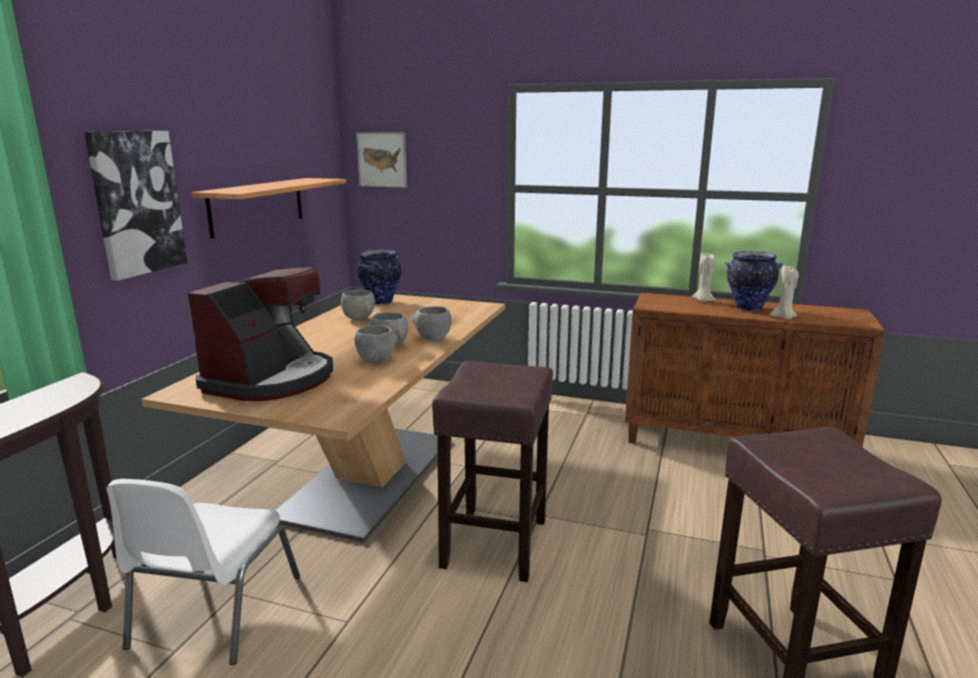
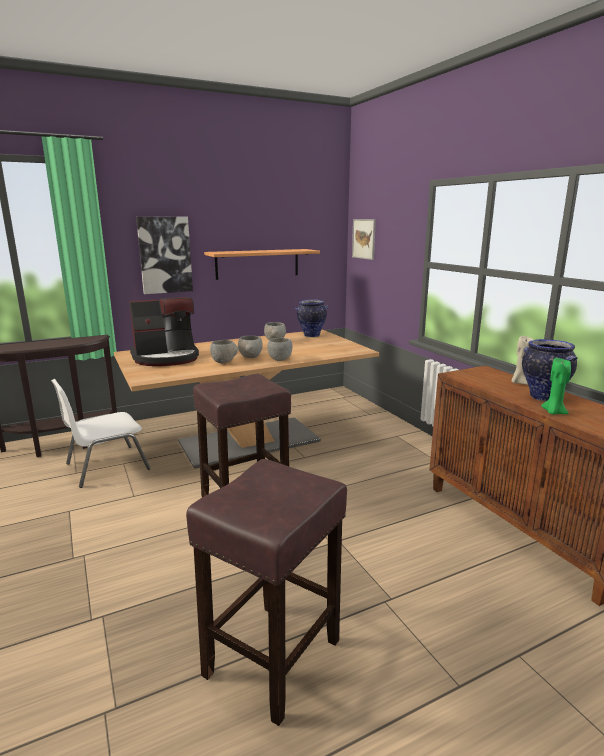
camera: 45 degrees right, 0 degrees up
(784, 318) = (553, 412): beige candle -> green candle

